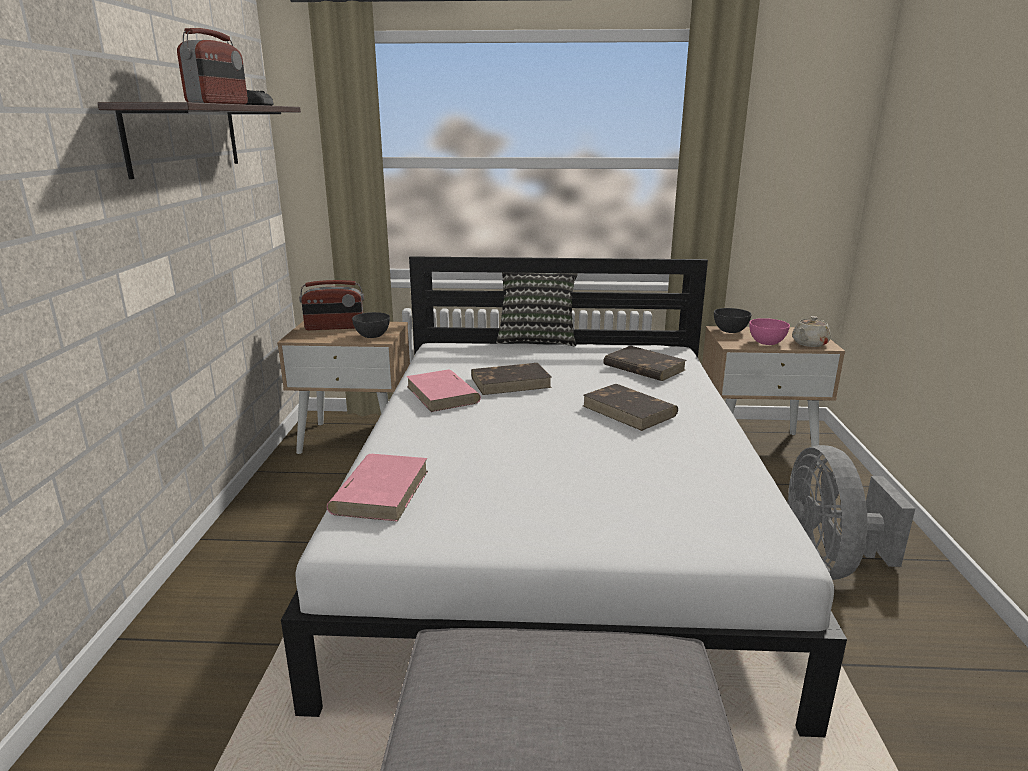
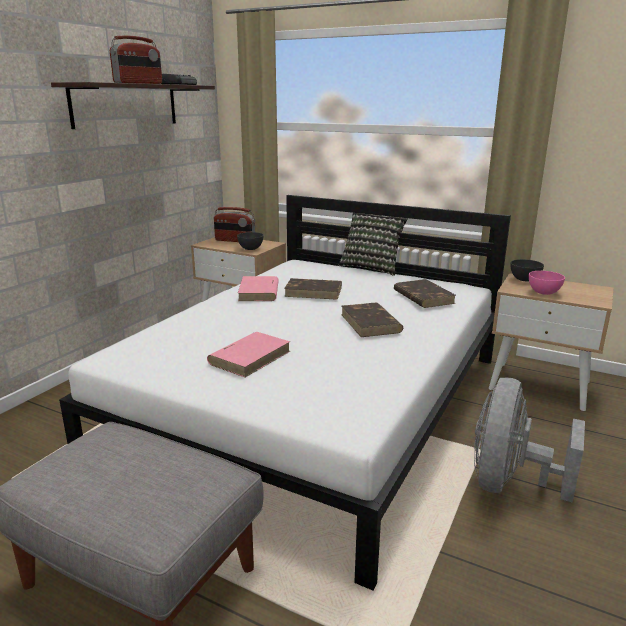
camera: 25 degrees right, 0 degrees up
(381, 491) = (151, 339): pink book -> pink book (250, 357)
(809, 344) = (584, 298): beige teapot -> none

